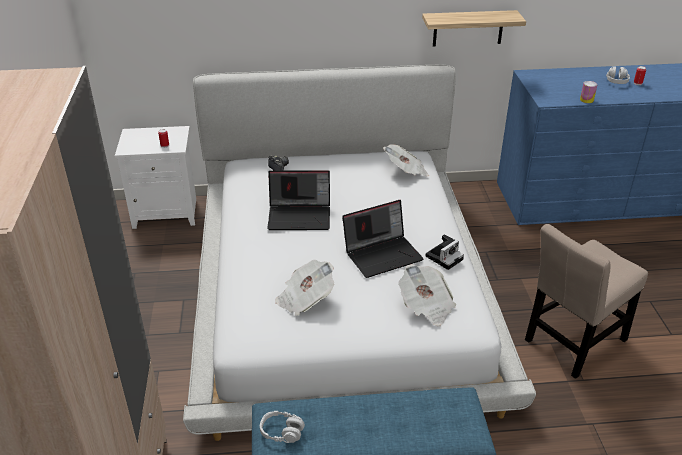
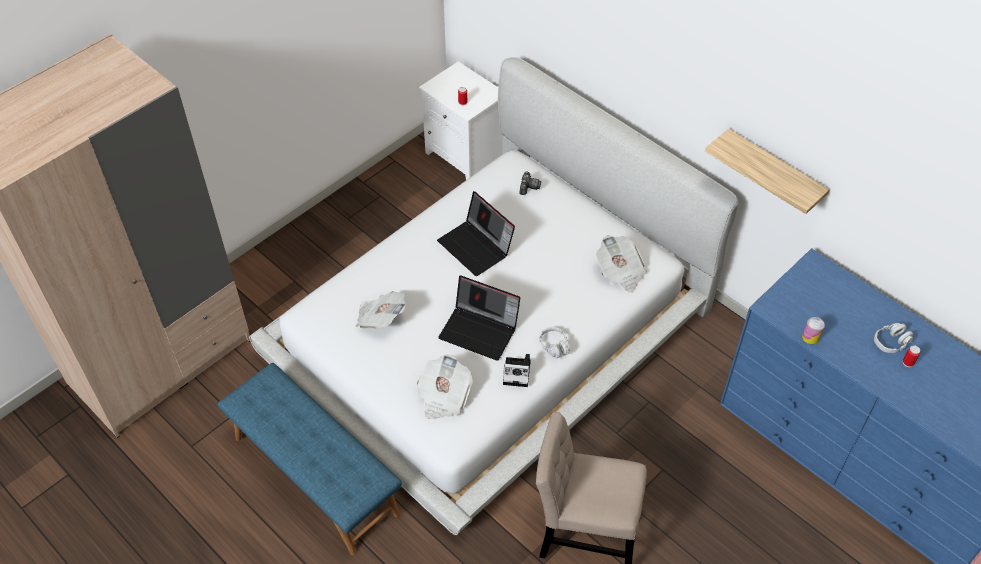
camera: 50 degrees right, 15 degrees up
(282, 432) = (257, 394): grey headphones -> grey headphones (554, 346)

